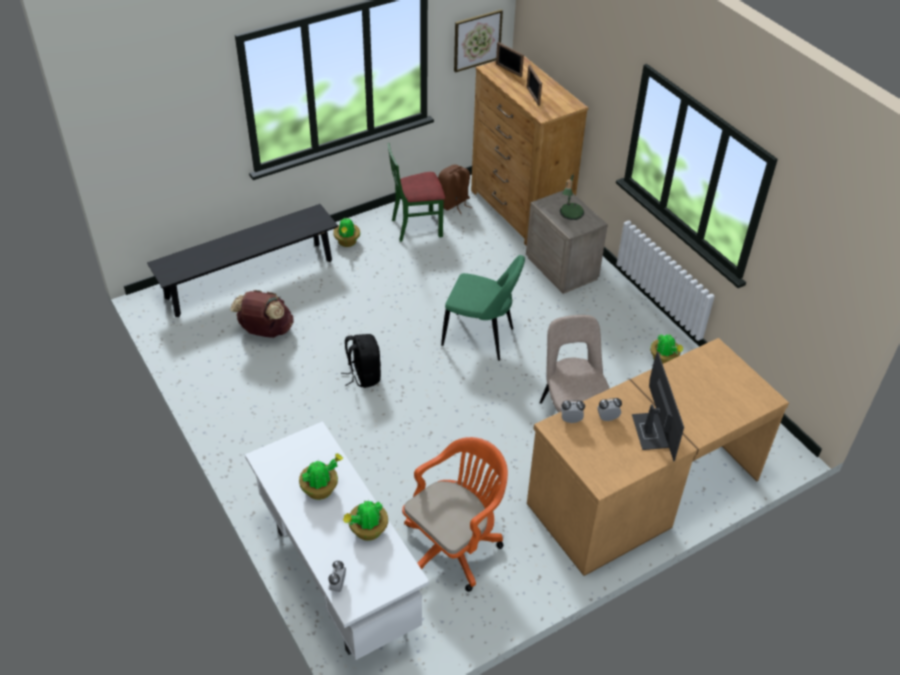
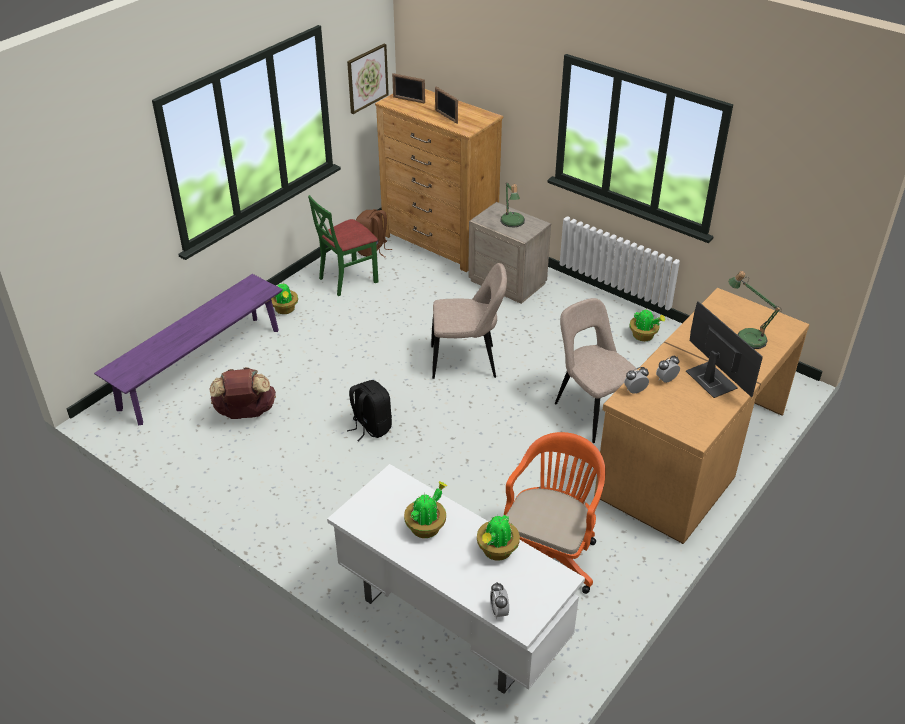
camera: 20 degrees left, 5 degrees down
(250, 278) = (201, 368): black bench -> purple bench
(481, 338) = (467, 362): green chair -> beige chair
(715, 397) = (747, 336): none -> table lamp

